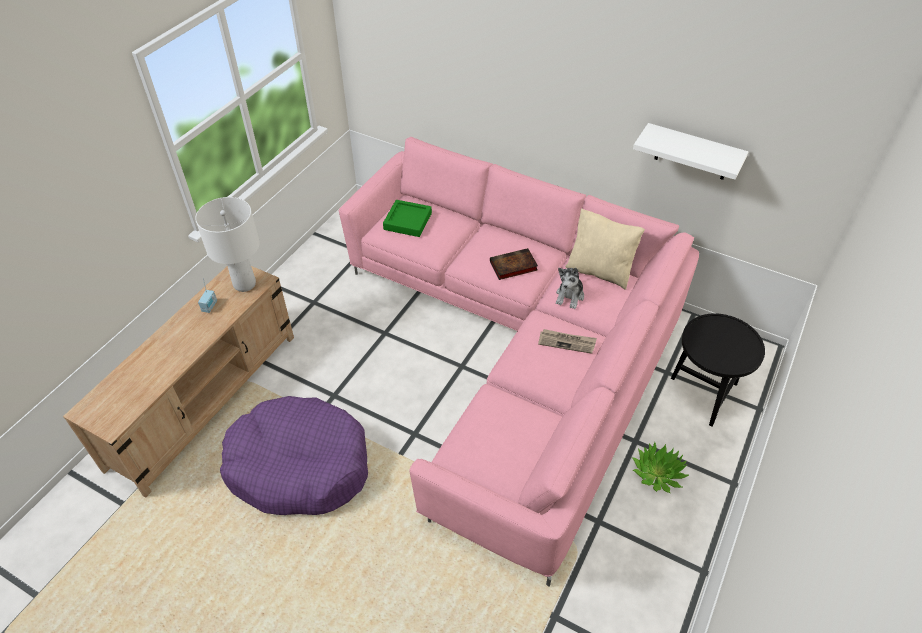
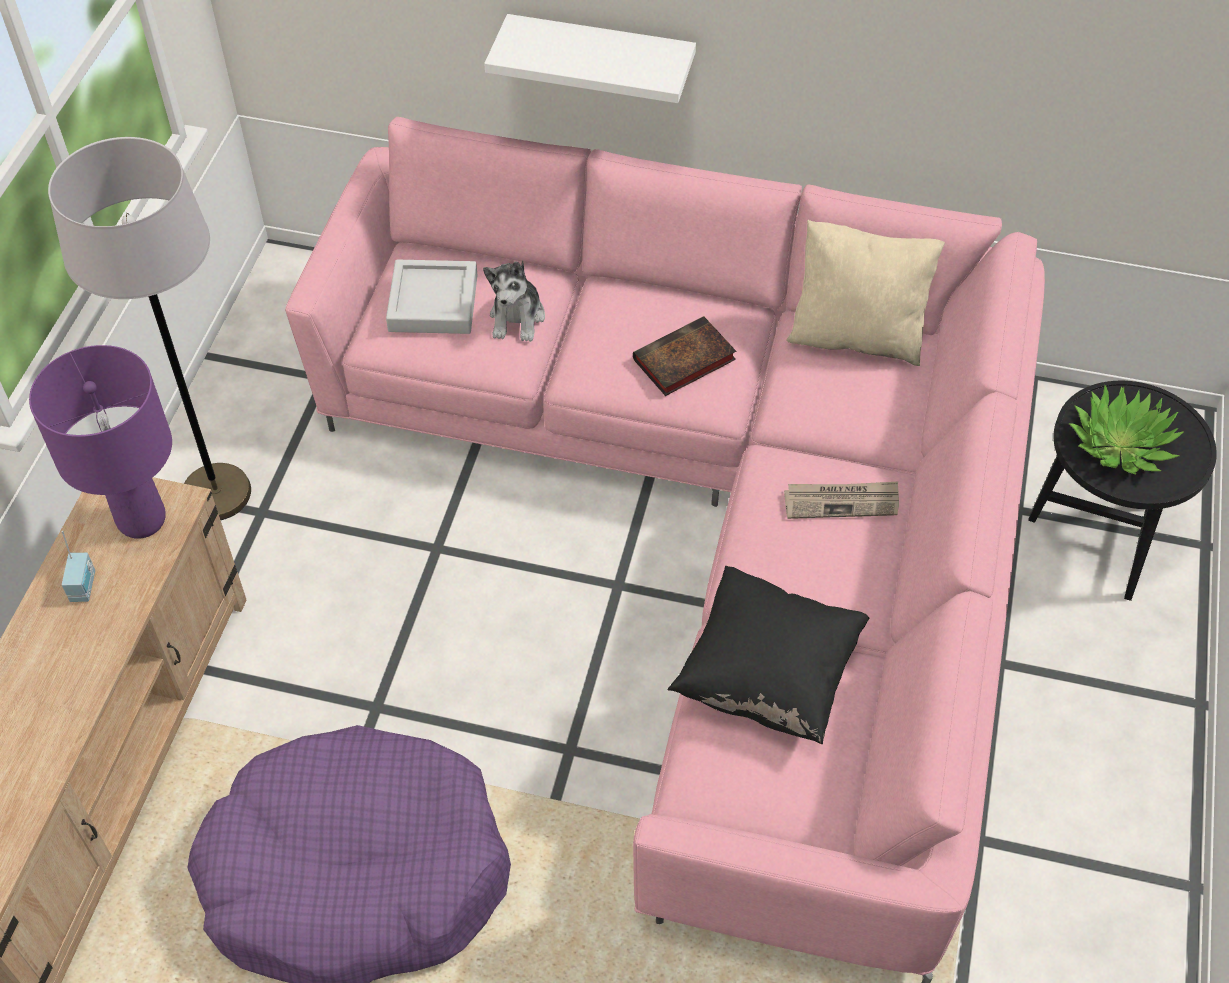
camera: 15 degrees left, 5 degrees up
(245, 284) = (142, 520): white table lamp -> purple table lamp
(297, 290) = (216, 494): none -> grey floor lamp
(407, 221) = (433, 303): green tray -> grey tray
(504, 412) = (767, 676): none -> black pillow
(569, 296) = (815, 402): plush toy -> plush toy (517, 318)
(657, 473) = (1059, 717): potted plant -> potted plant (1120, 444)
(692, 152) = (1016, 74): white shelf -> white shelf (601, 58)

